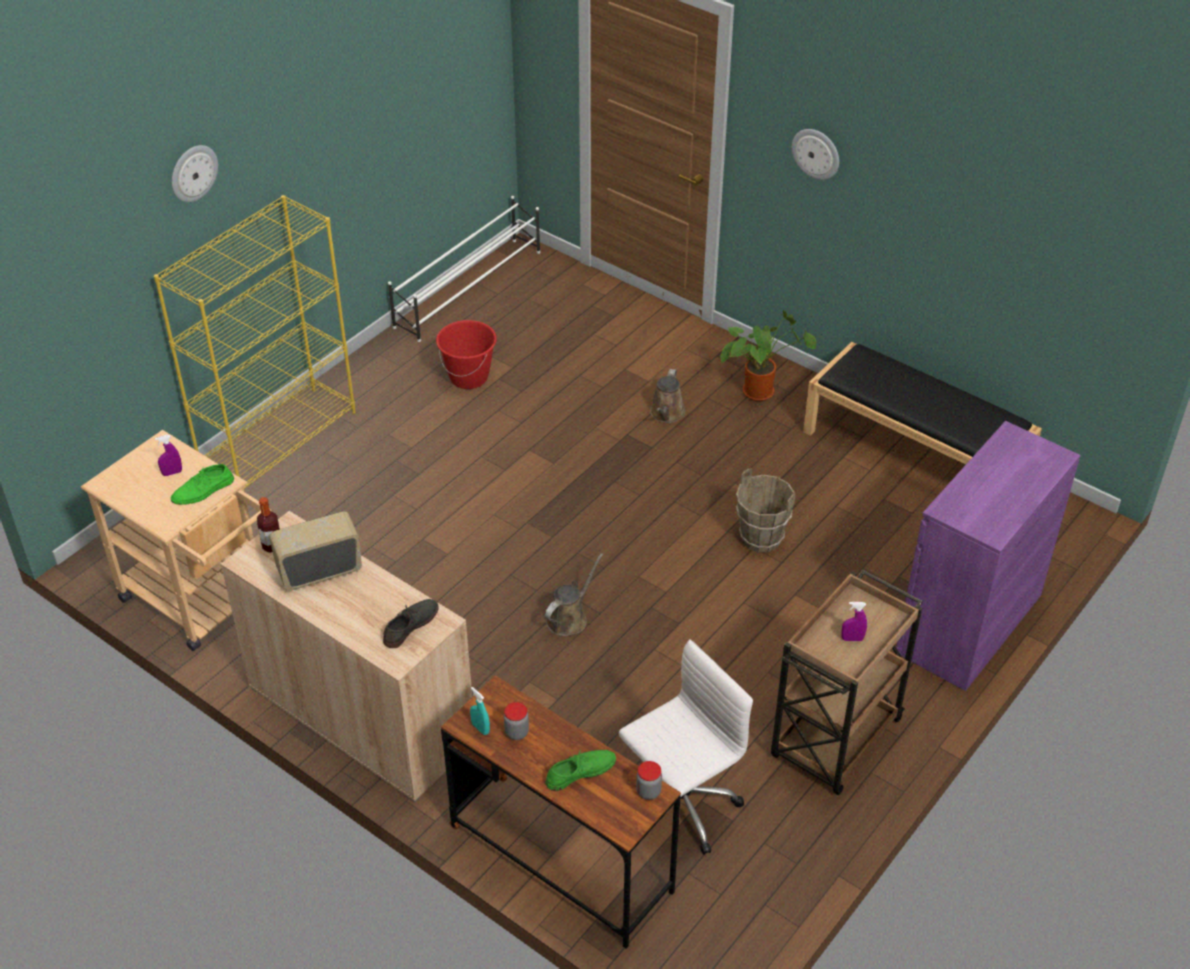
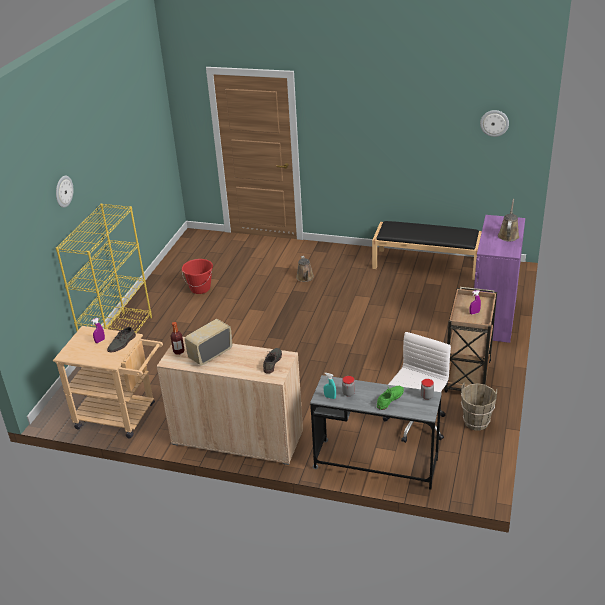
camera: 20 degrees left, 10 degrees down
(203, 491) = (122, 343): green shoe -> grey shoe
(469, 289) = (177, 255): white shoe rack -> none
(560, 859) = (375, 464): brown desk -> grey desk
(569, 618) = (314, 368): brown watering can -> brown watering can (508, 235)
(761, 390) = (342, 258): potted plant -> none
(761, 538) = (381, 312): brown bucket -> brown bucket (476, 422)
(816, 153) = (347, 132): wall clock -> wall clock (494, 123)

